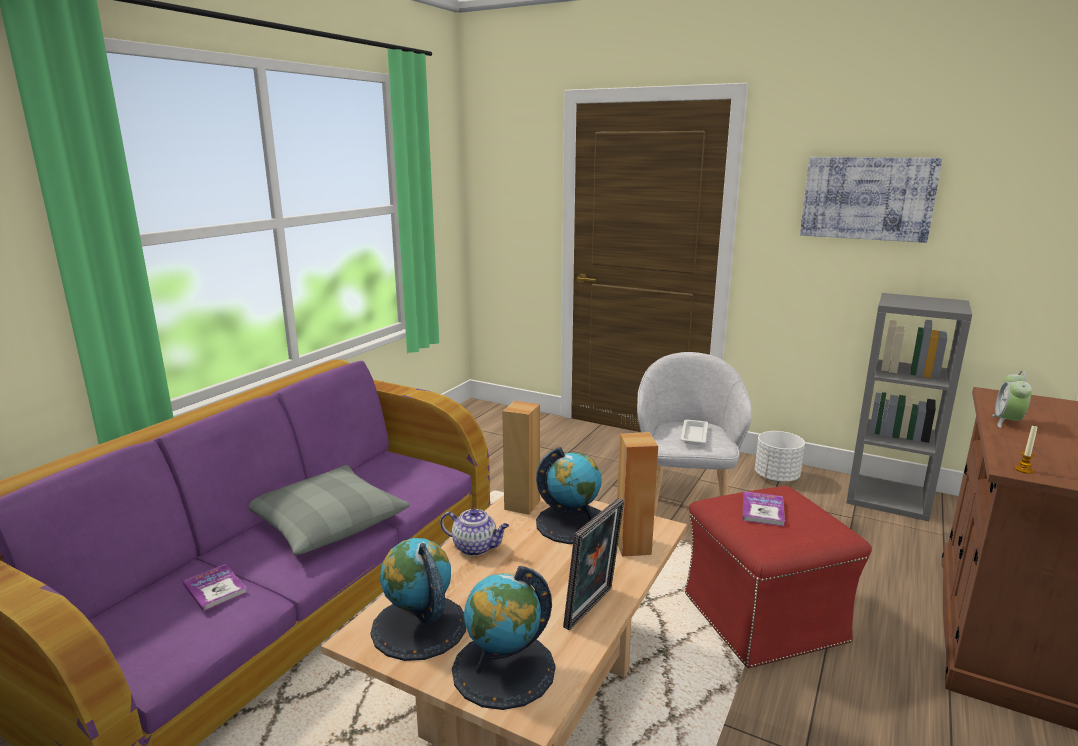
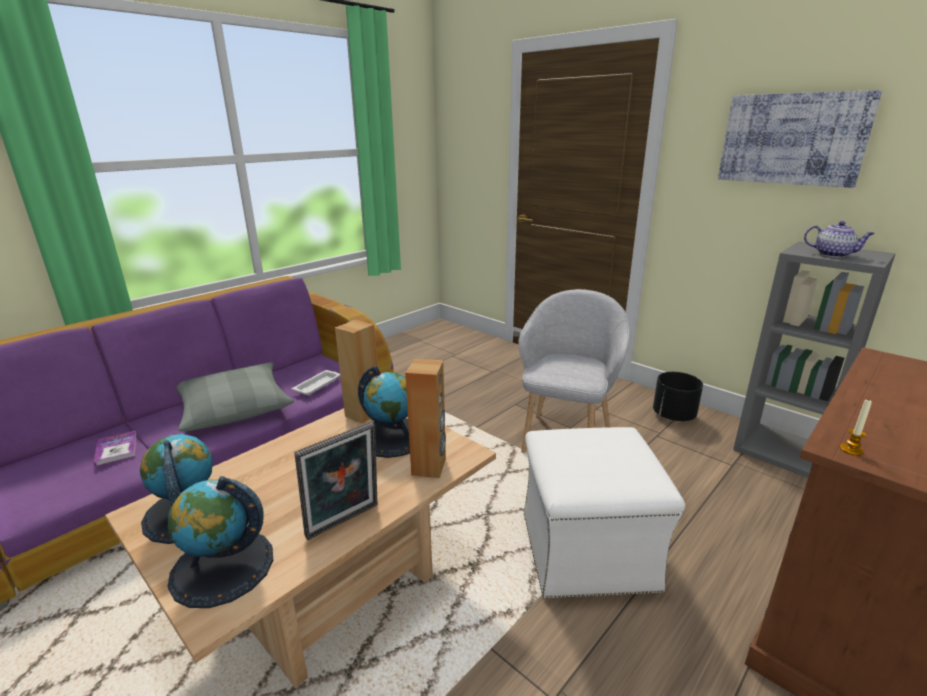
camera: 15 degrees right, 5 degrees up
(476, 547) = (294, 447): teapot -> teapot (833, 254)
(694, 435) = (571, 368): white tray -> white tray (318, 385)
(762, 510) = (586, 449): book -> none
(764, 618) = (588, 551): red ottoman -> white ottoman
(776, 477) = (673, 416): white planter -> black planter
(1007, 422) = (874, 391): alarm clock -> none

